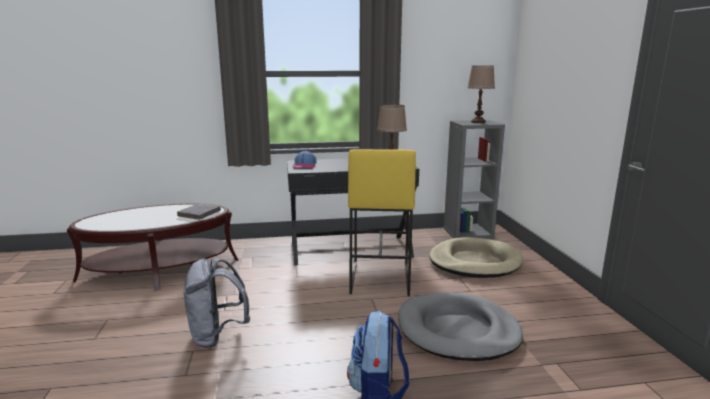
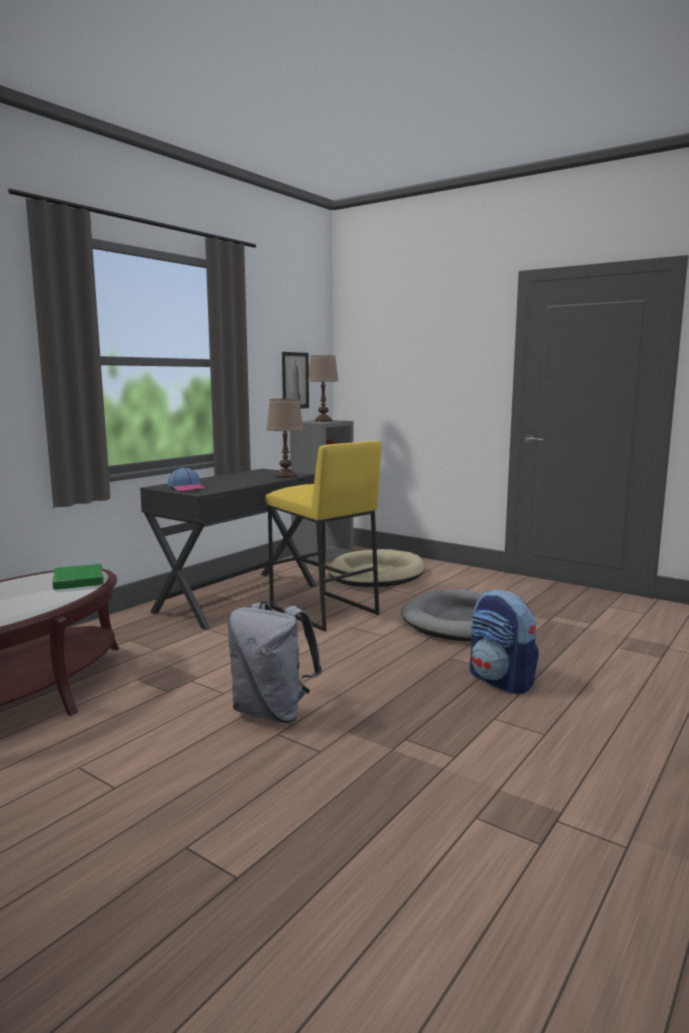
camera: 45 degrees left, 5 degrees down
(199, 214) = (79, 581): grey book -> green book
(461, 86) = (295, 380): none -> picture

